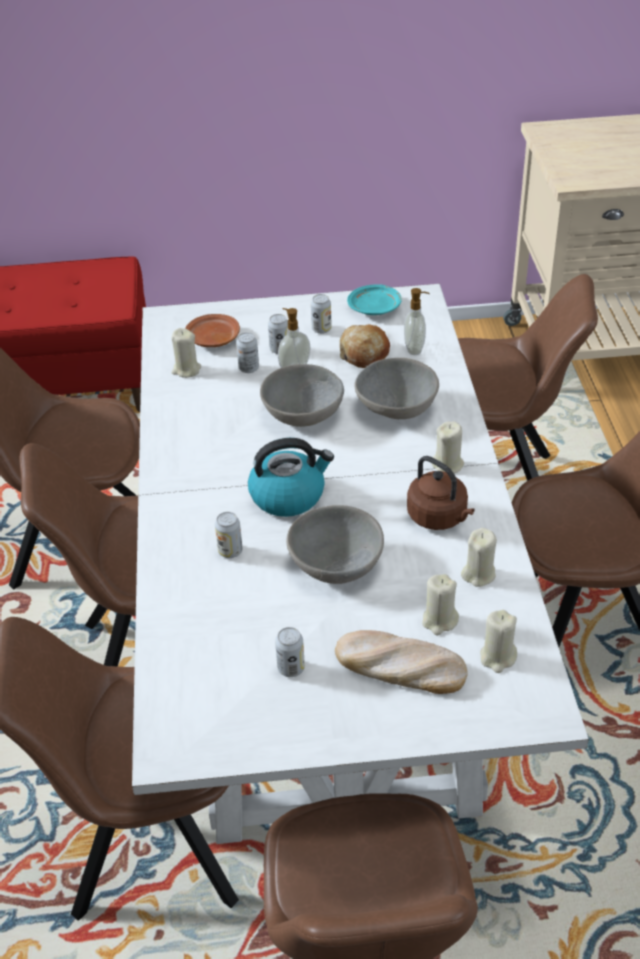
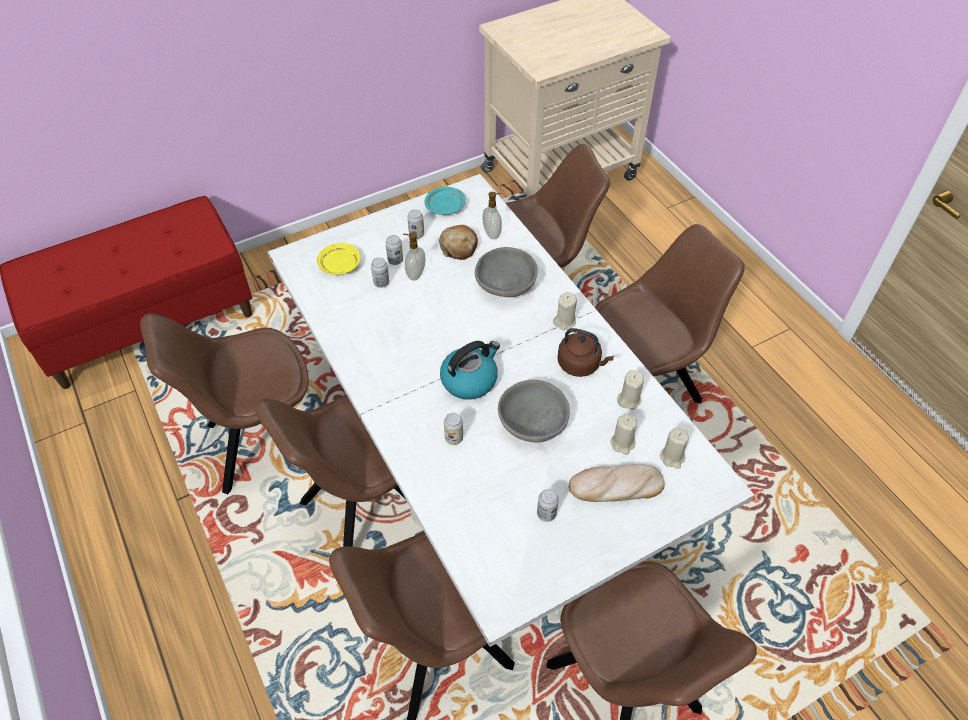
camera: 25 degrees left, 10 degrees up
(186, 370) = (334, 297): beige candle -> none
(212, 339) = (339, 265): brown plate -> yellow plate
(304, 414) = (443, 310): grey bowl -> none

